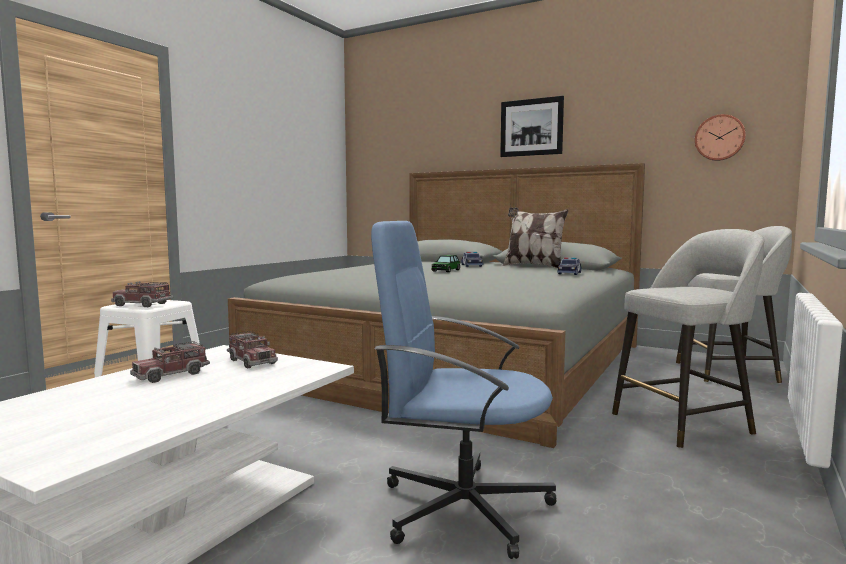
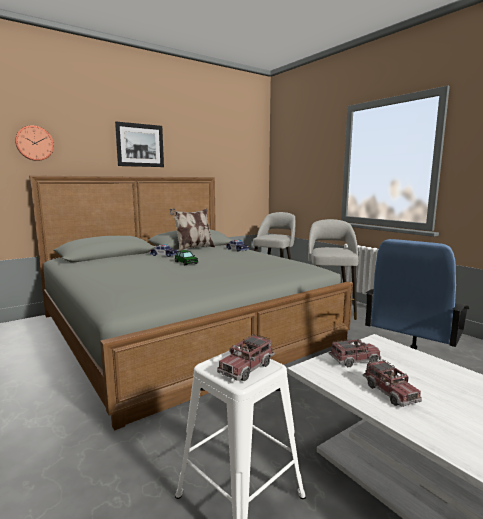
camera: 65 degrees left, 5 degrees up
(719, 138) = (241, 165): wall clock -> wall clock (34, 143)

